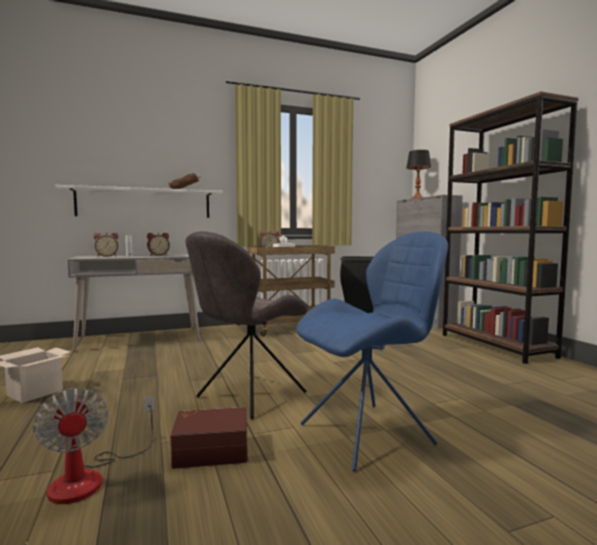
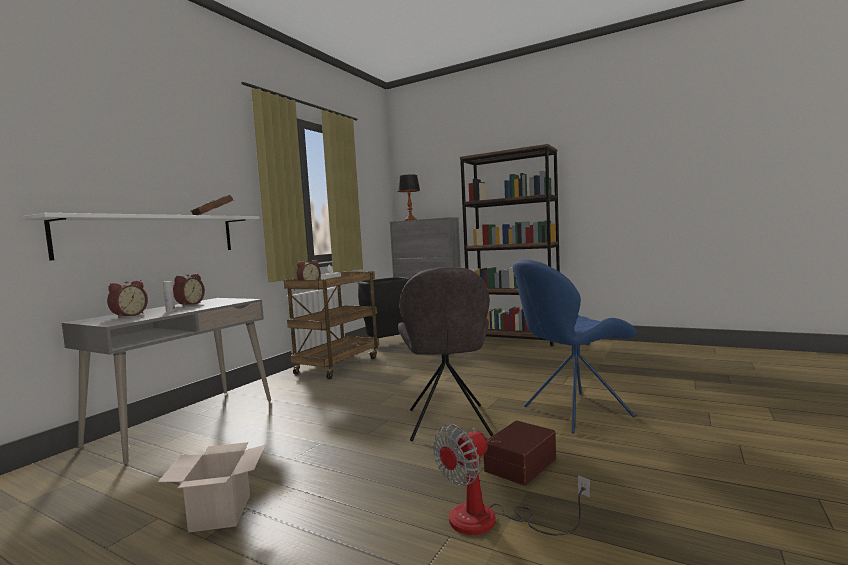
camera: 40 degrees left, 0 degrees up
(91, 477) = (490, 521): fan -> fan turned 120 degrees clockwise
(370, 433) = (573, 412): blue chair -> blue chair turned 135 degrees counterclockwise

